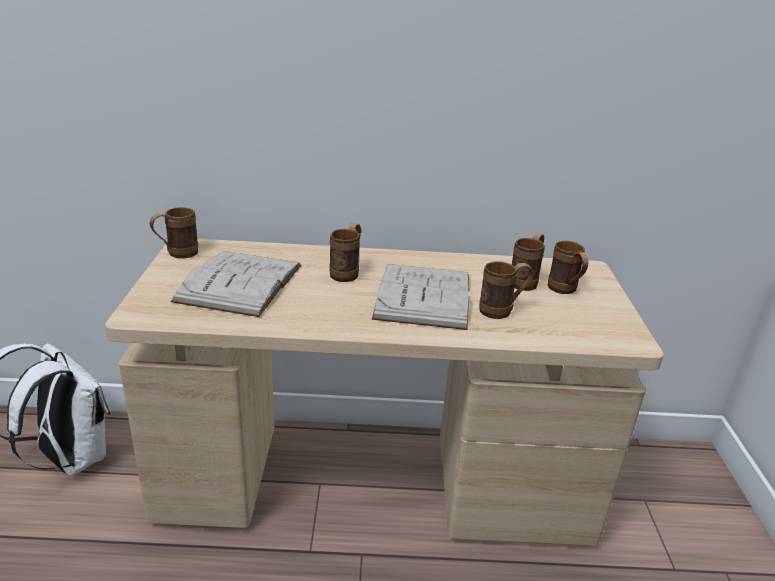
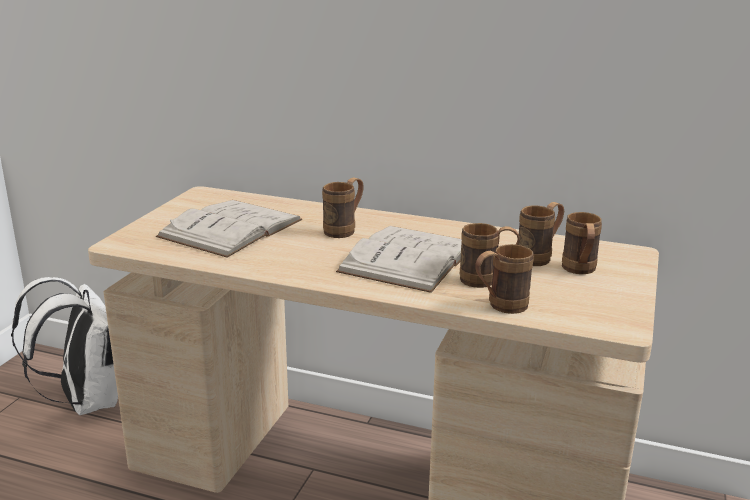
camera: 20 degrees right, 5 degrees down
(176, 254) = (190, 199): brown mug -> brown mug (500, 306)

